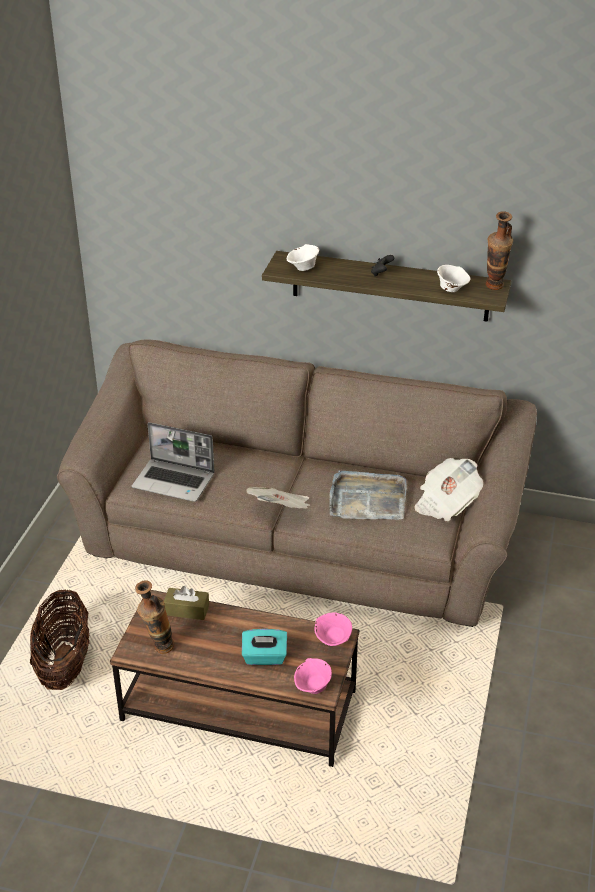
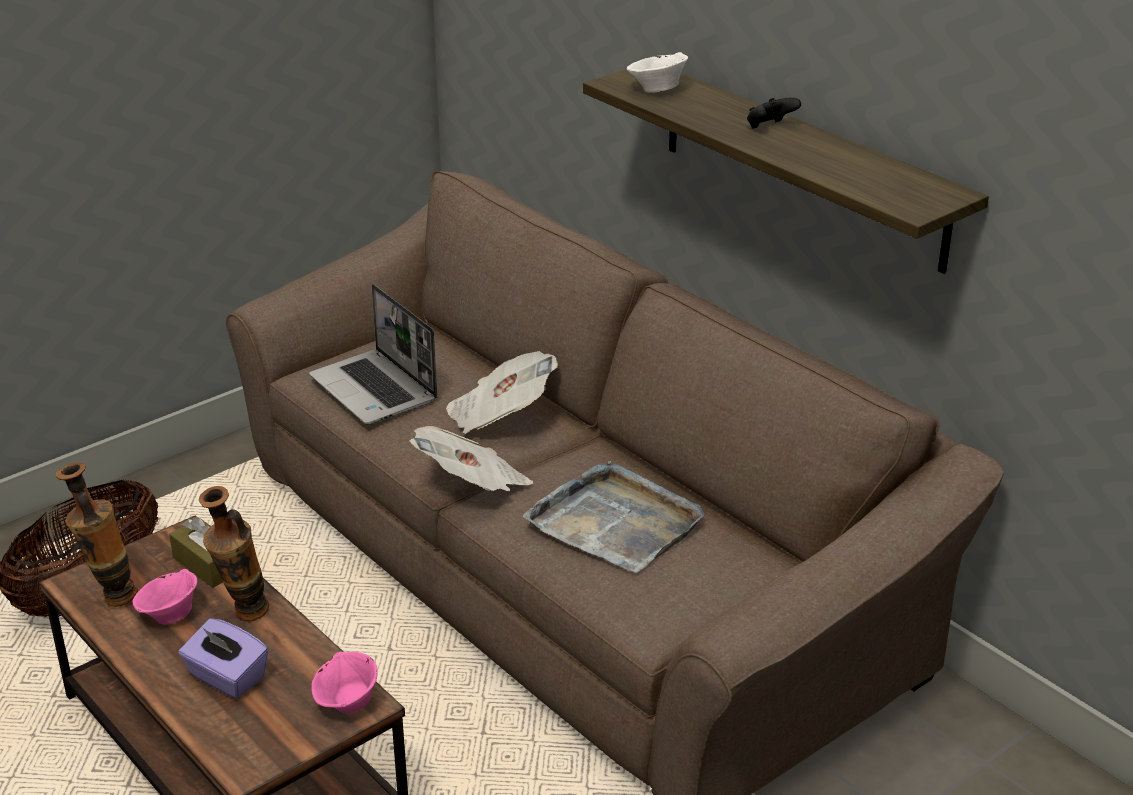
camera: 35 degrees right, 5 degrees down
(264, 657) = (226, 677): turquoise tissue box -> purple tissue box
(313, 687) = (238, 755): pink bowl -> pink bowl (169, 616)
(445, 503) = (737, 580): newspaper -> newspaper (500, 416)
(452, 289) = (858, 178): white bowl -> none
(494, 289) = (936, 198): vase -> vase (243, 617)

